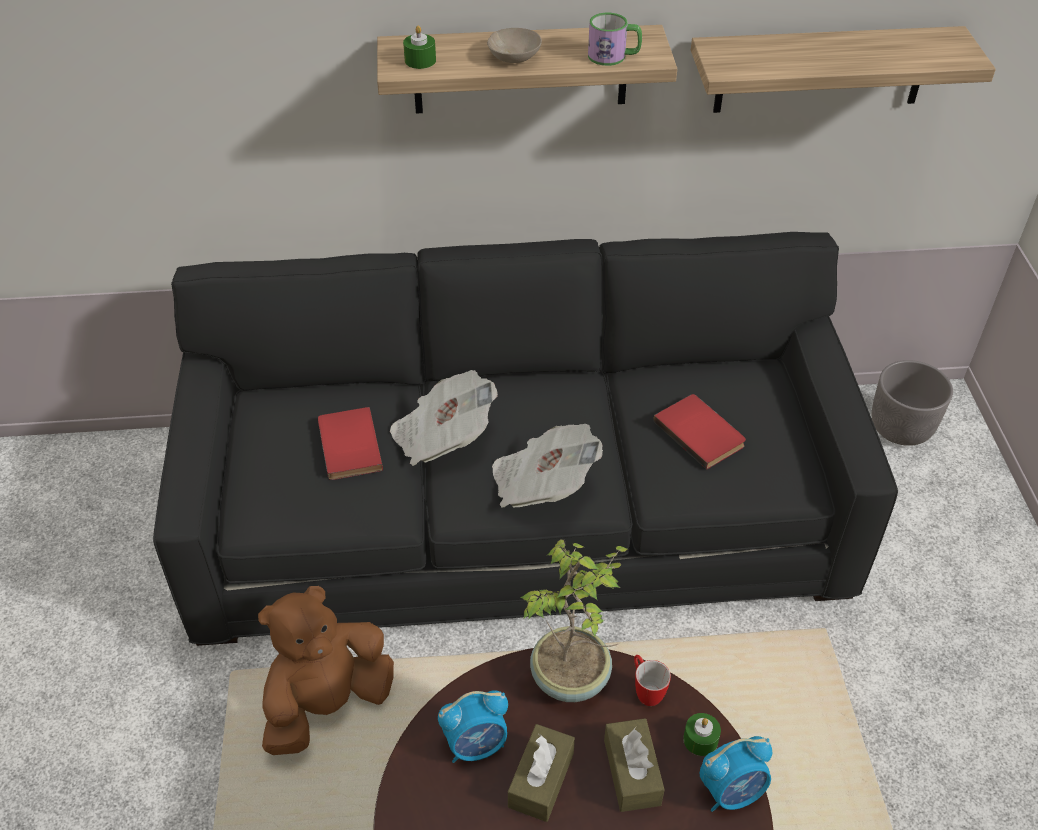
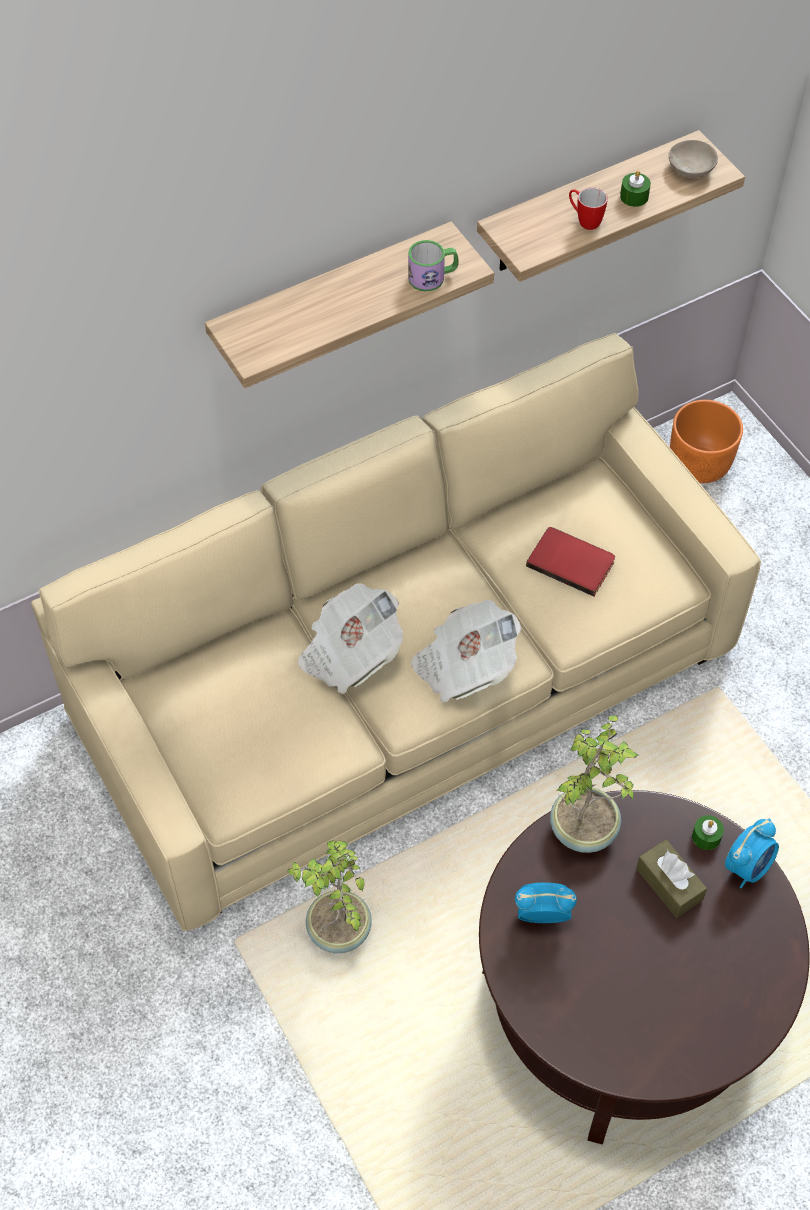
camera: 25 degrees left, 10 degrees up
(327, 704) = (338, 931): brown plush toy -> potted plant
(347, 446) = (270, 697): red book -> none
(420, 60) = (265, 340): green candle -> green candle (634, 196)
(476, 745) = (542, 915): alarm clock -> alarm clock turned 135 degrees counterclockwise
(515, 57) = (348, 307): beige bowl -> beige bowl (693, 168)
(520, 512) = (406, 682): black sofa -> beige sofa
(541, 780) = (606, 920): brown tissue box -> none
(645, 690) = (646, 815): mug -> mug (584, 220)
(901, 427) = (699, 464): grey planter -> orange planter

